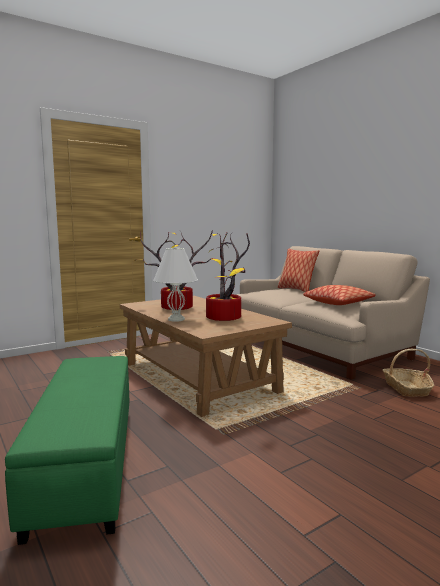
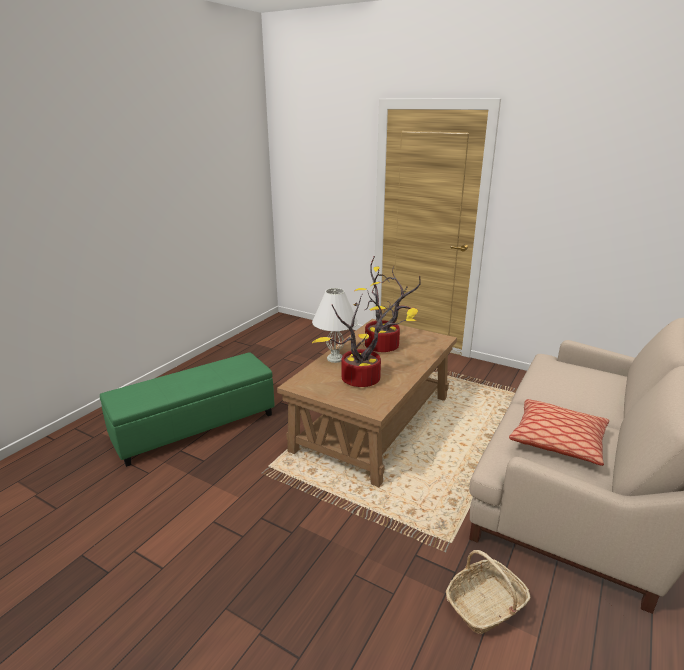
camera: 65 degrees right, 15 degrees up
(296, 290) = (615, 390): pillow -> none

